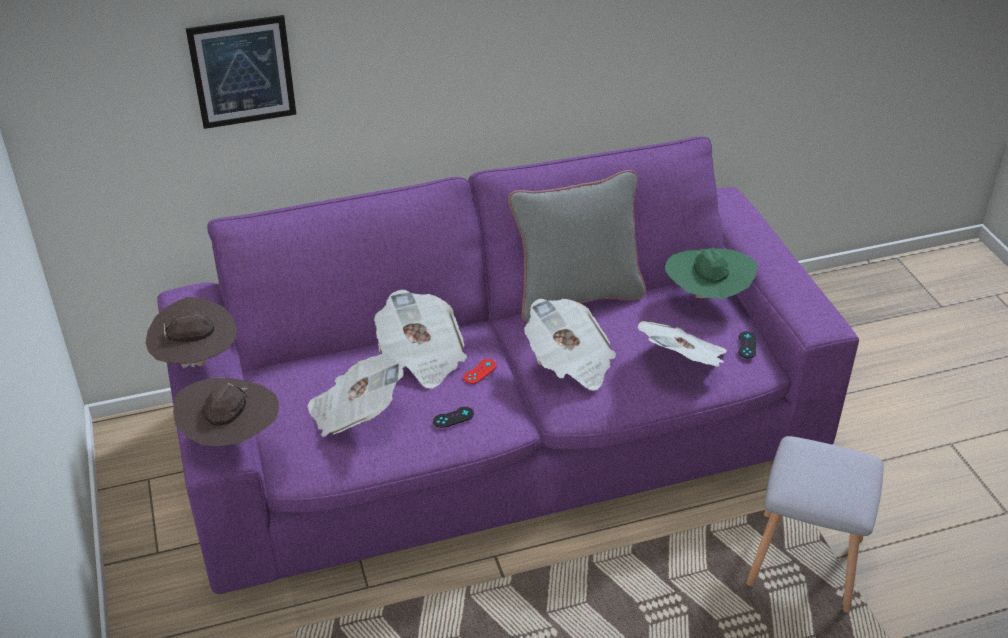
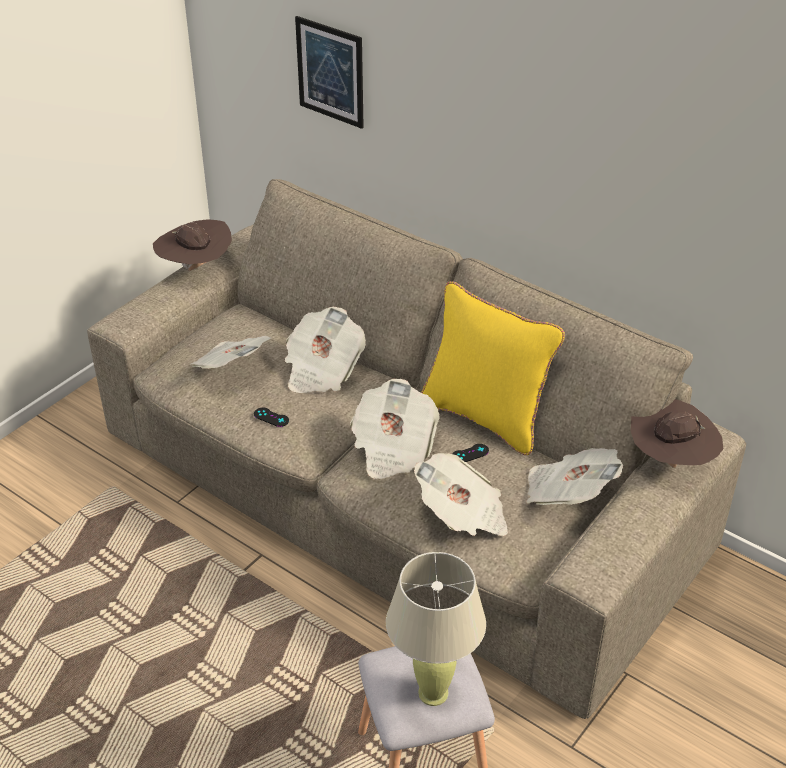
camera: 55 degrees right, 0 degrees up
(232, 438) = (137, 321): brown hat -> brown hat (670, 461)
(480, 371) = (335, 406): red game controller -> none
(503, 433) = (394, 494): purple sofa -> beige sofa
(576, 297) = (485, 417): grey pillow -> yellow pillow
(706, 298) = (568, 494): green hat -> newspaper
(747, 345) = (529, 547): black game controller -> black game controller (470, 453)
(843, 475) = (433, 693): none -> beige table lamp

